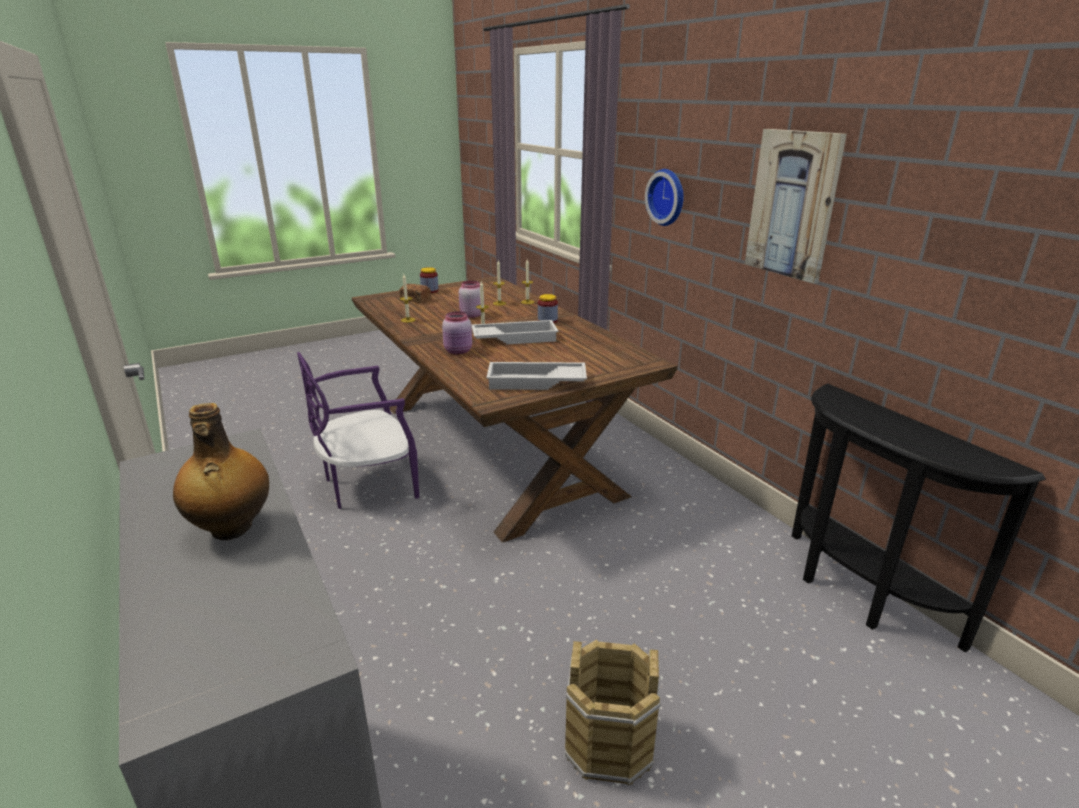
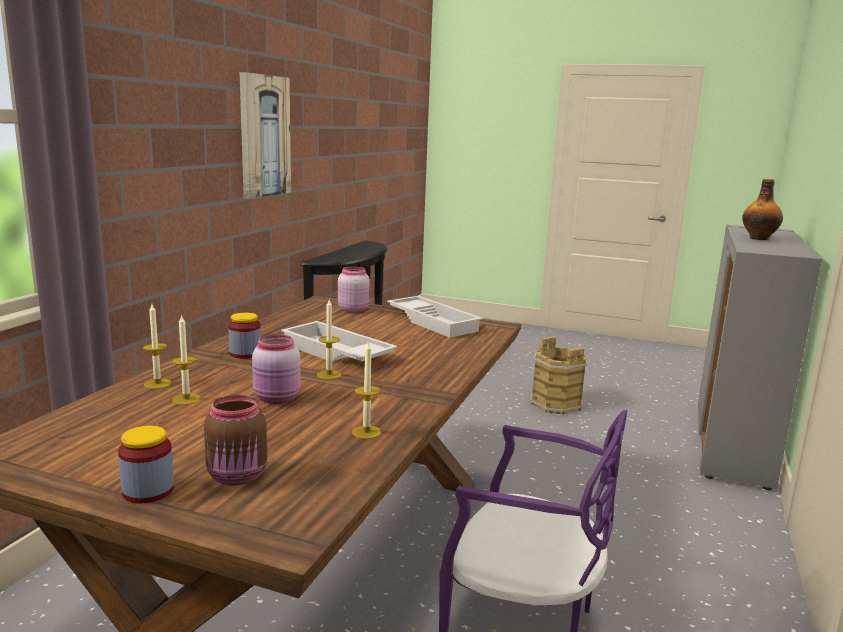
camera: 130 degrees left, 10 degrees down
(415, 299) = (238, 477): bread -> brown jar
(459, 351) = (423, 364): pink jar -> pink jar (353, 310)
(668, 197) = (151, 156): wall clock -> none

